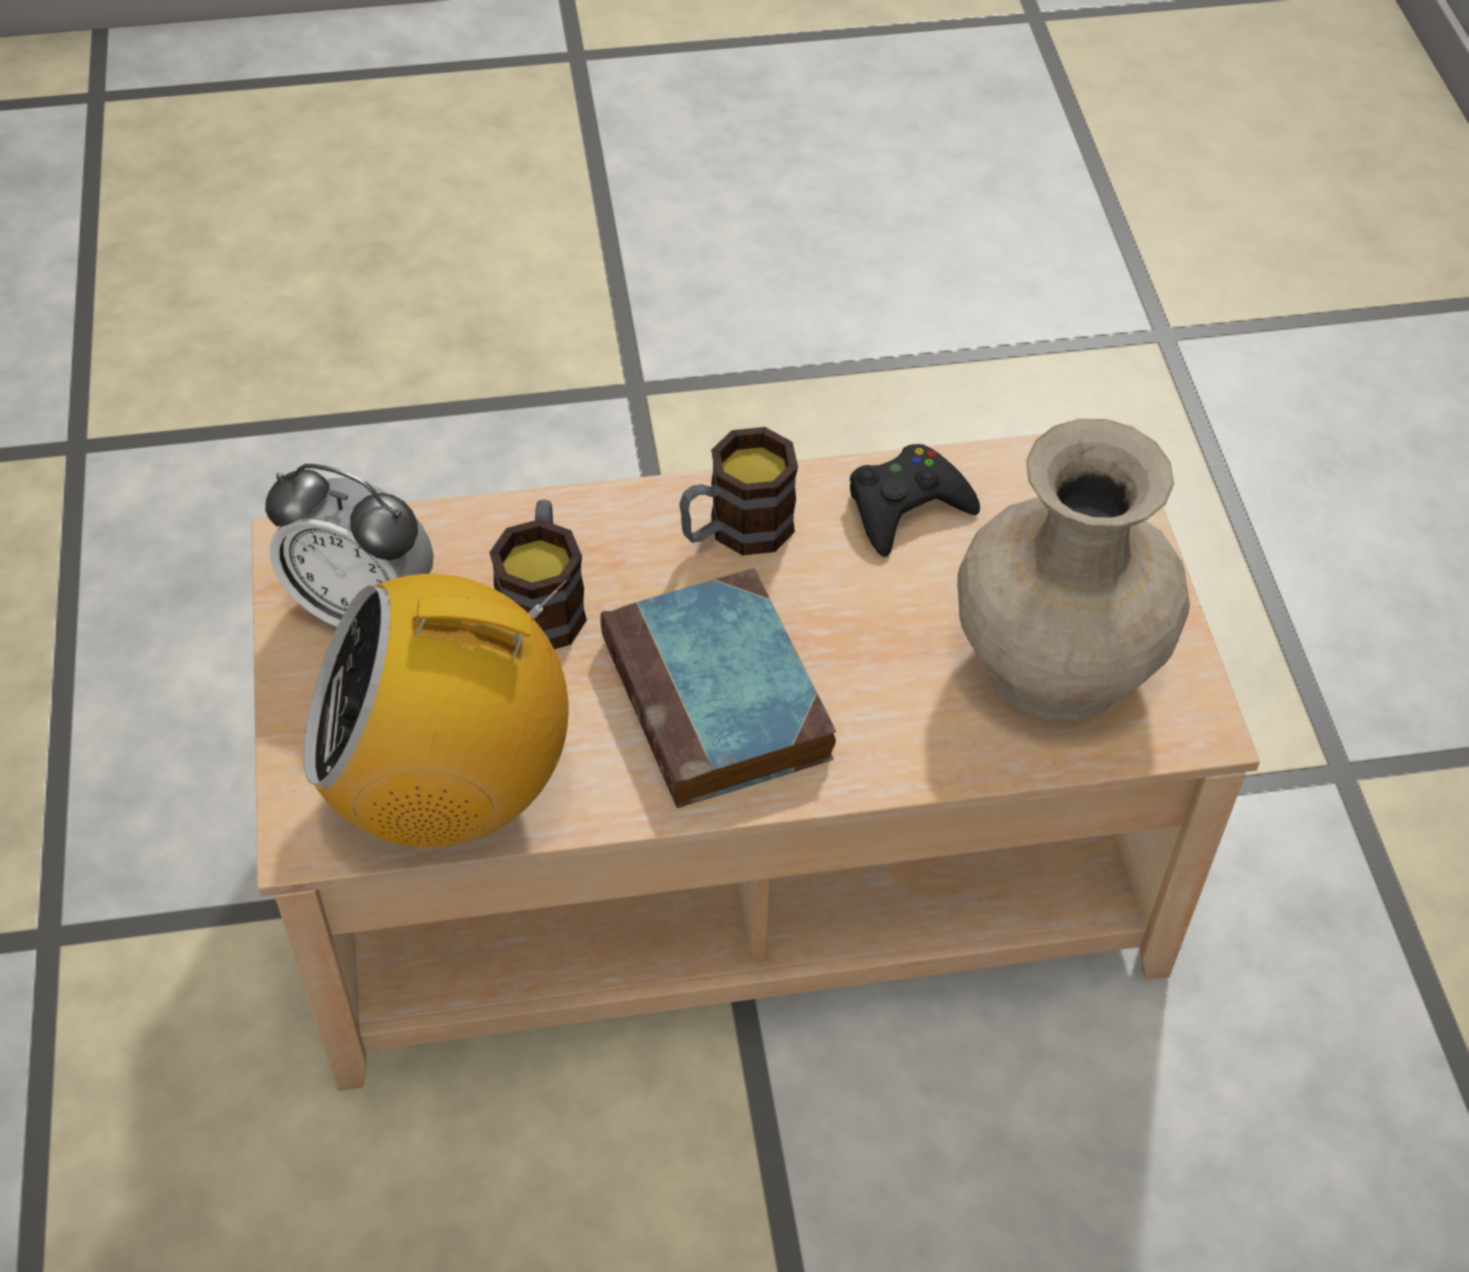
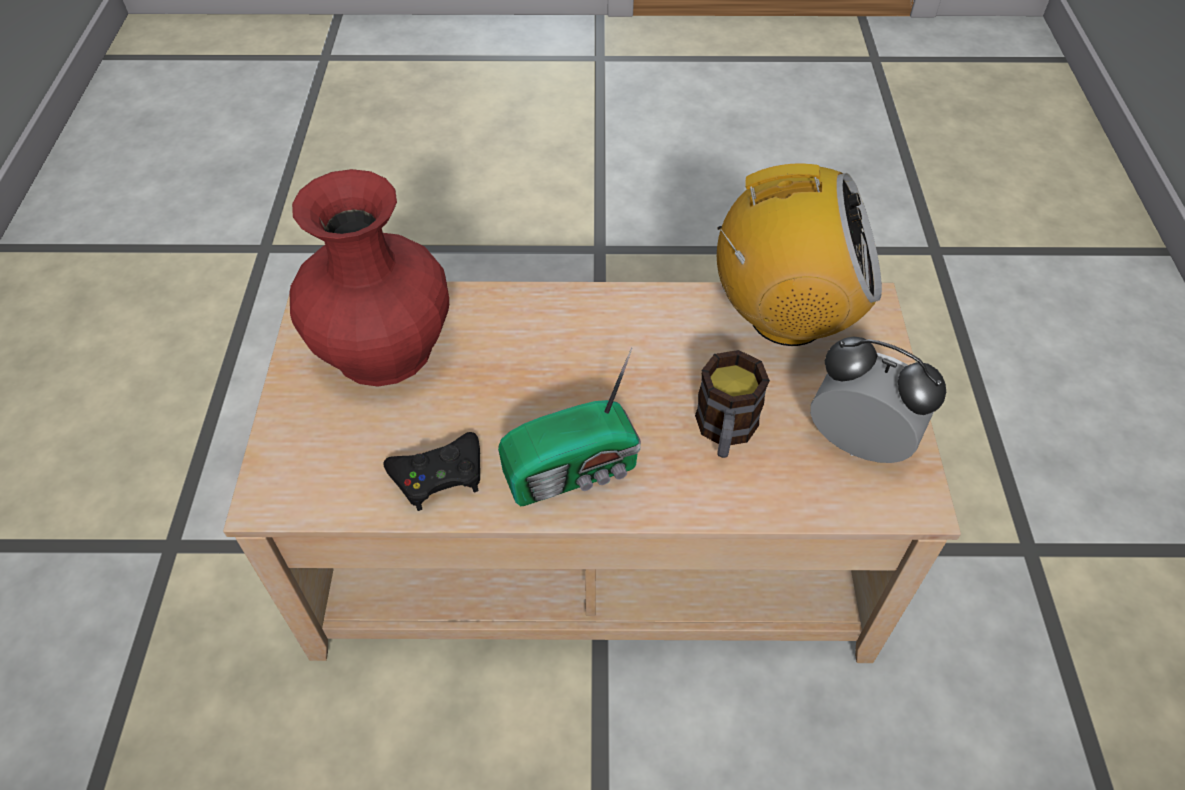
camera: 170 degrees left, 0 degrees up
(720, 702) = (610, 349): book -> none
(736, 531) = (575, 471): mug -> radio
(1054, 660) = (384, 350): beige vase -> red vase

